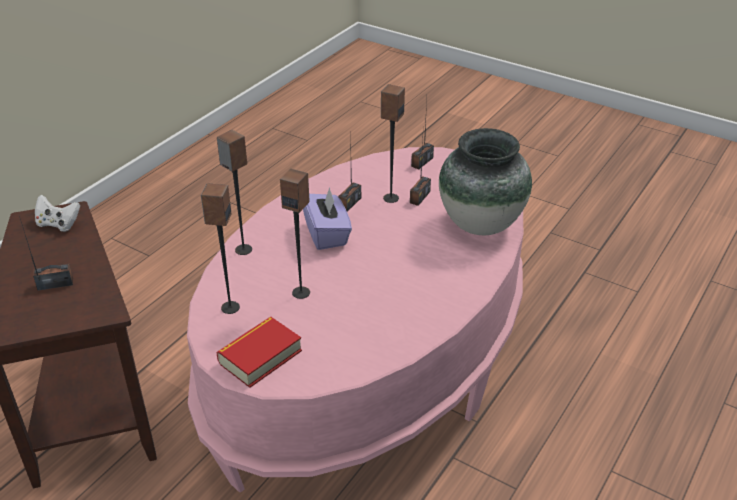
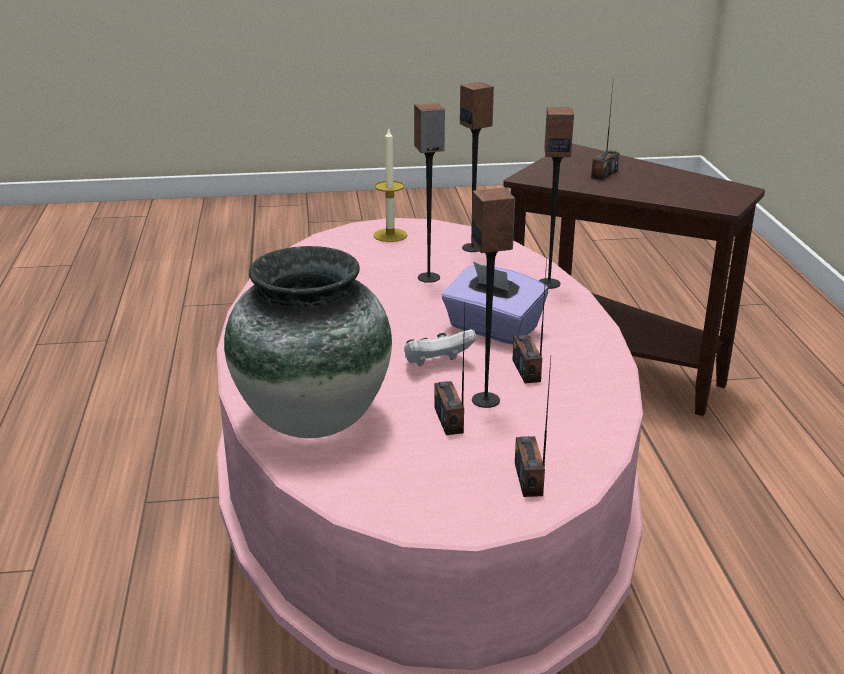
camera: 140 degrees right, 10 degrees down
(58, 224) = (706, 196): white game controller -> white game controller (436, 364)
(260, 357) = (390, 235): book -> candle

